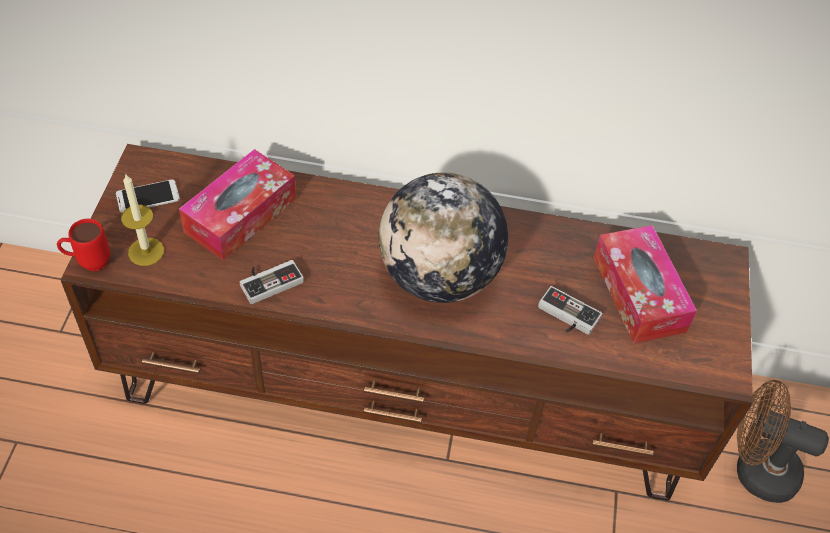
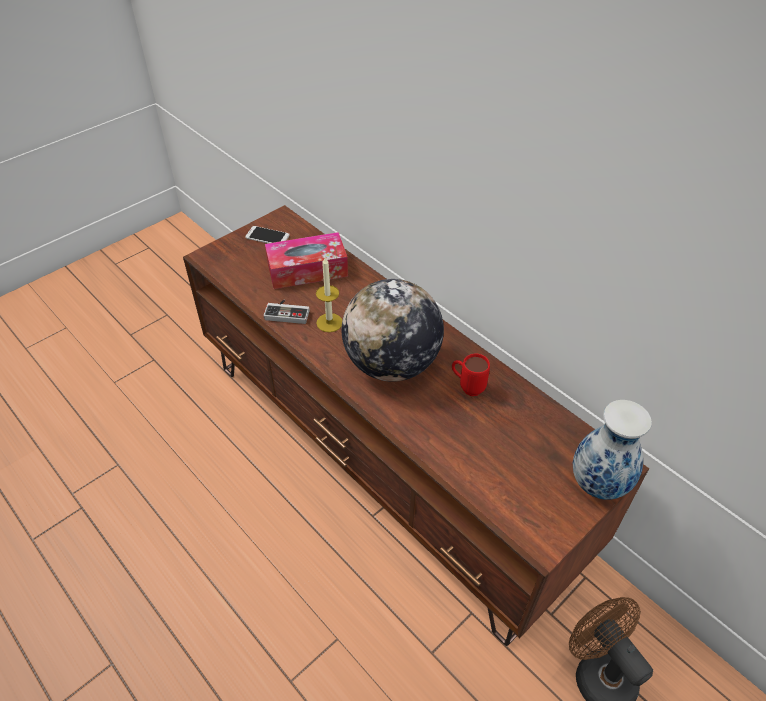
camera: 40 degrees right, 5 degrees down
(88, 262) = (204, 255): red mug -> red mug (467, 387)
(146, 251) = (238, 264): candle -> candle (329, 322)
(566, 317) = (454, 435): game controller -> none
(638, 294) = (524, 450): tissue box -> none
(722, 286) = (598, 483): none -> vase

